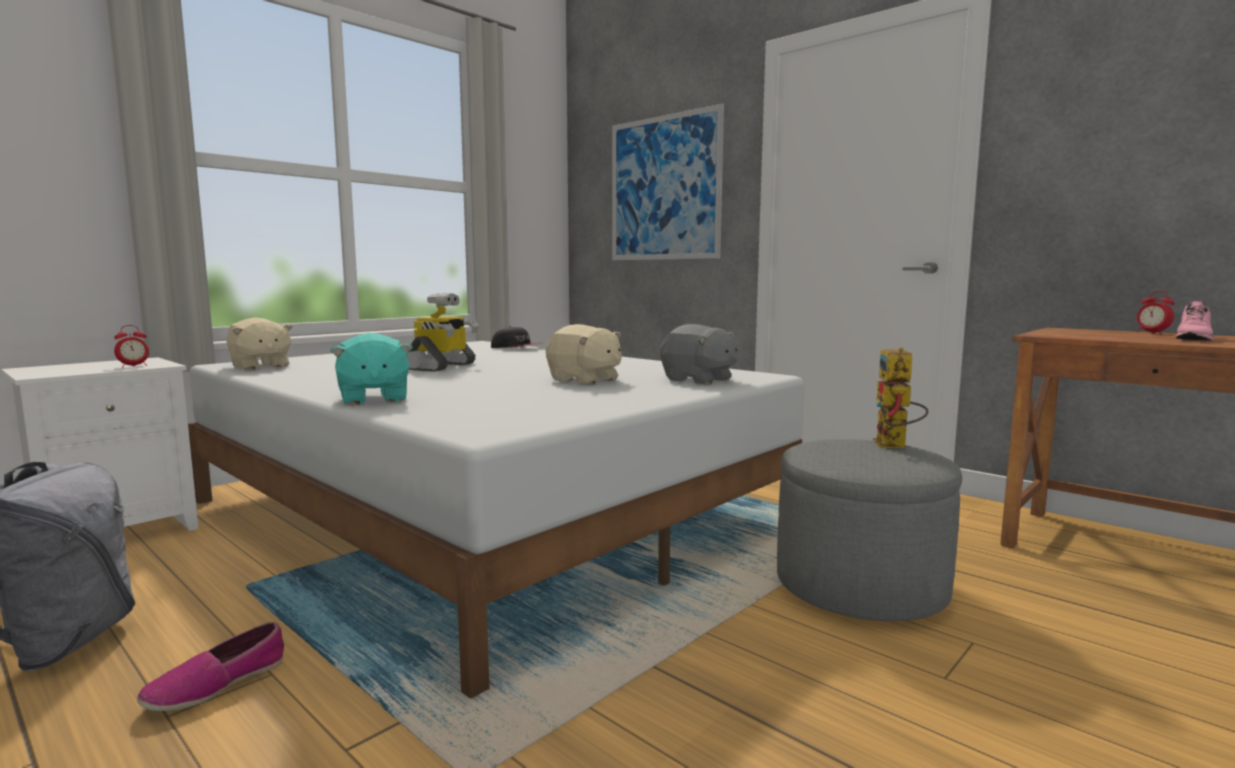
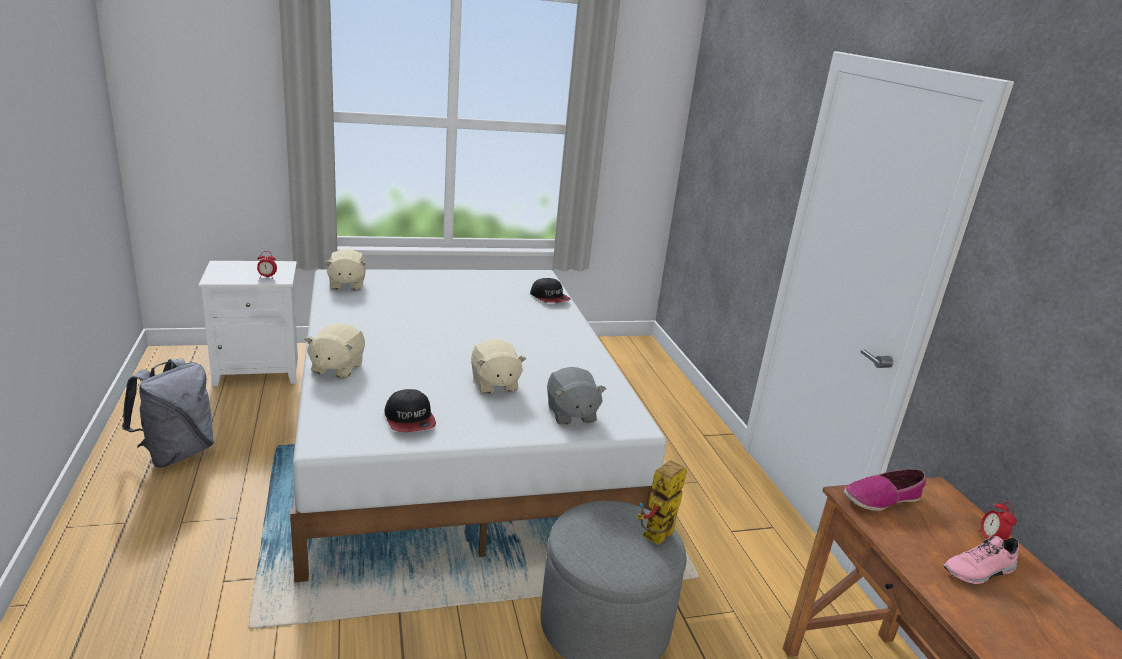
camera: 30 degrees right, 15 degrees up
(217, 684) = (212, 512): shoe -> shoe (881, 499)
(373, 399) = (336, 368): turquoise plush toy -> beige plush toy
(442, 367) = (444, 323): toy robot -> none
(551, 406) = (410, 419): none -> cap
(664, 188) = (740, 164): picture -> none

